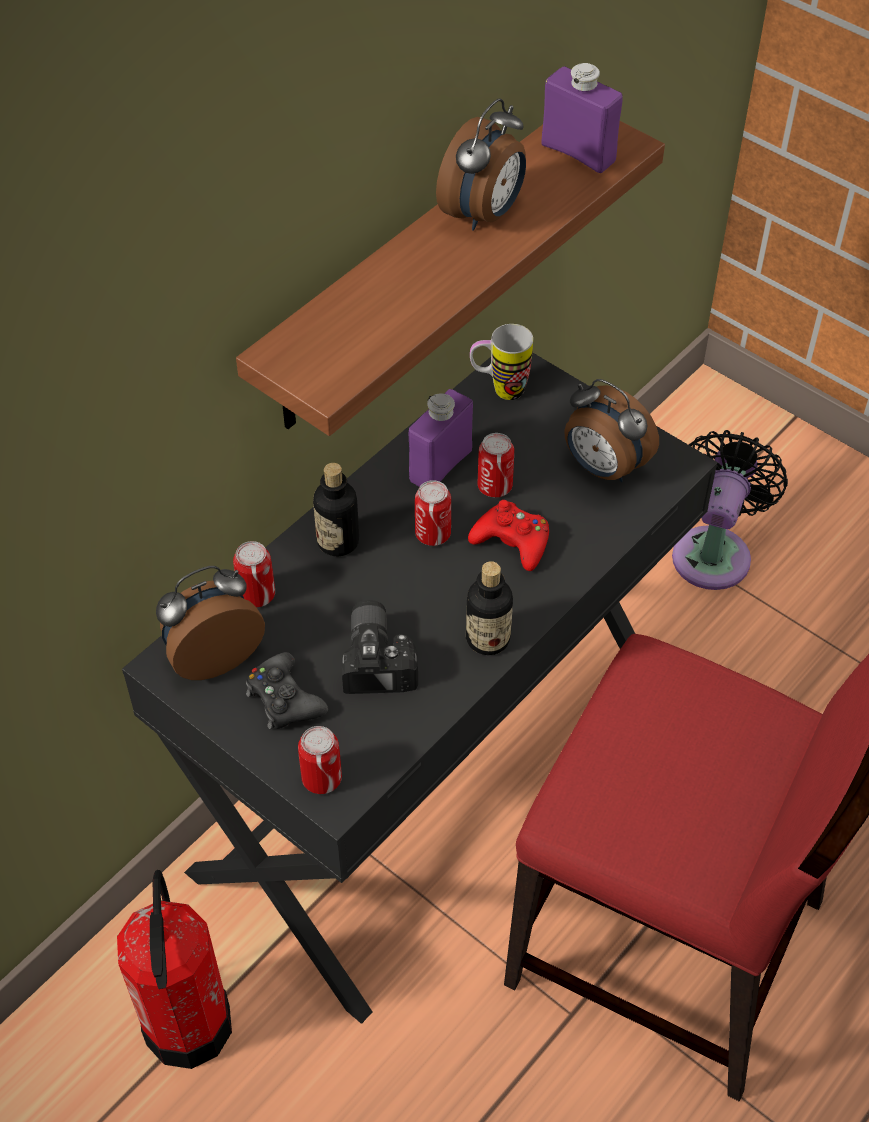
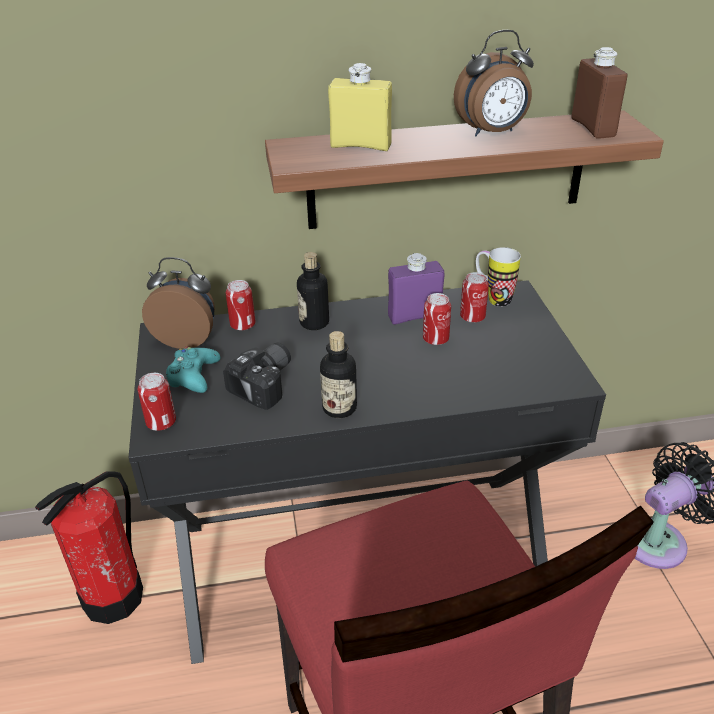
camera: 40 degrees right, 15 degrees down
(284, 699) = (193, 376): black game controller -> turquoise game controller
(367, 312) = (361, 146): none -> yellow bottle
(433, 534) = (371, 344): can -> can (472, 317)
(512, 541) = (414, 369): red game controller -> none
(578, 153) = (593, 128): purple bottle -> brown bottle
(603, 468) = (517, 361): alarm clock -> none

